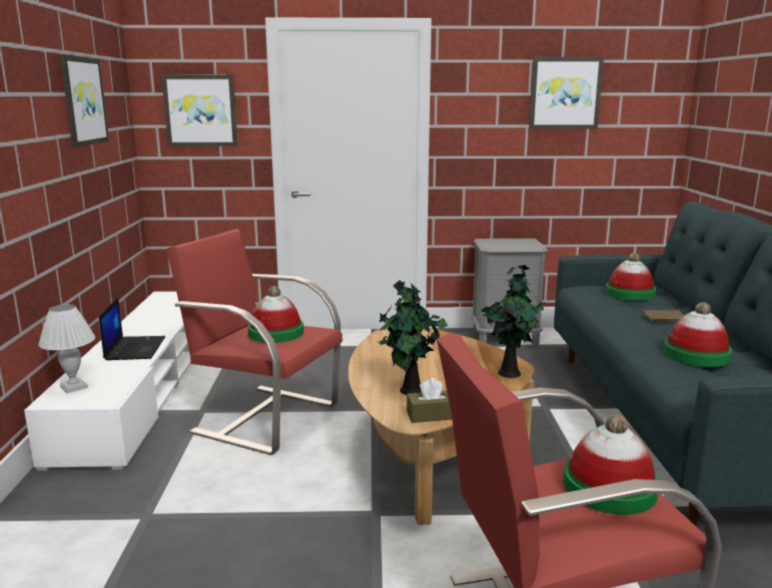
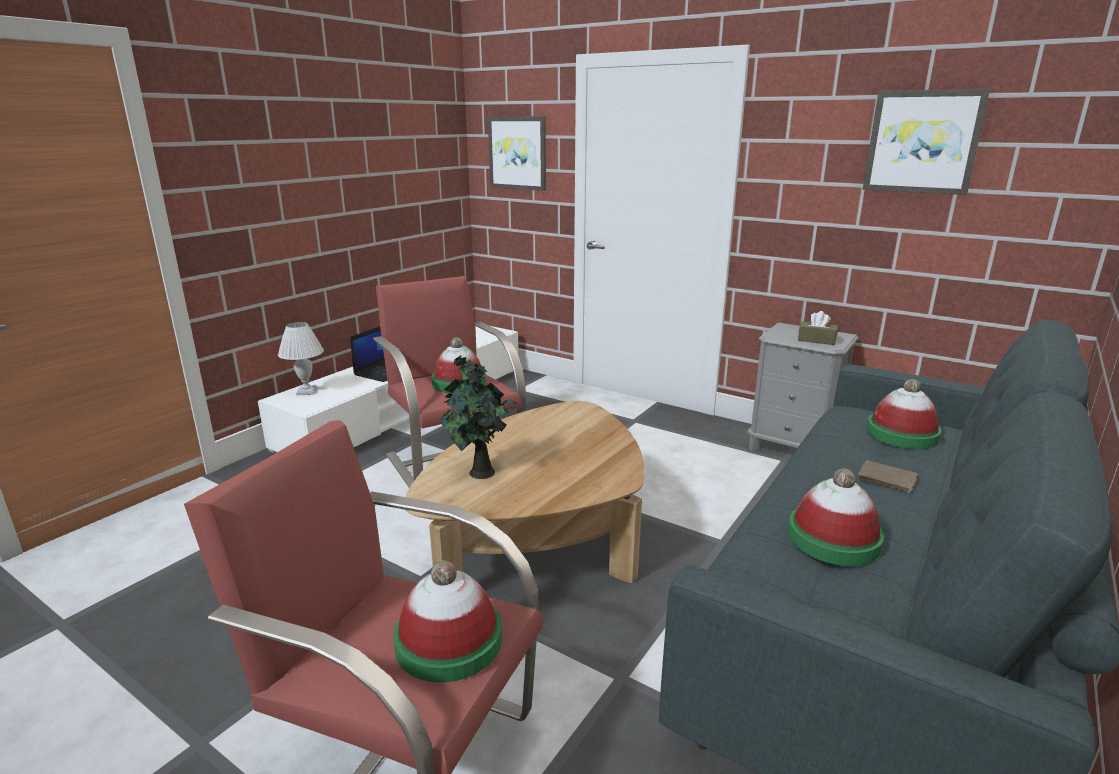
camera: 35 degrees right, 5 degrees up
(83, 101) = (383, 144): picture -> none
(431, 415) = (455, 502): brown tissue box -> brown tissue box (816, 340)
(509, 372) = (603, 485): potted plant -> none

